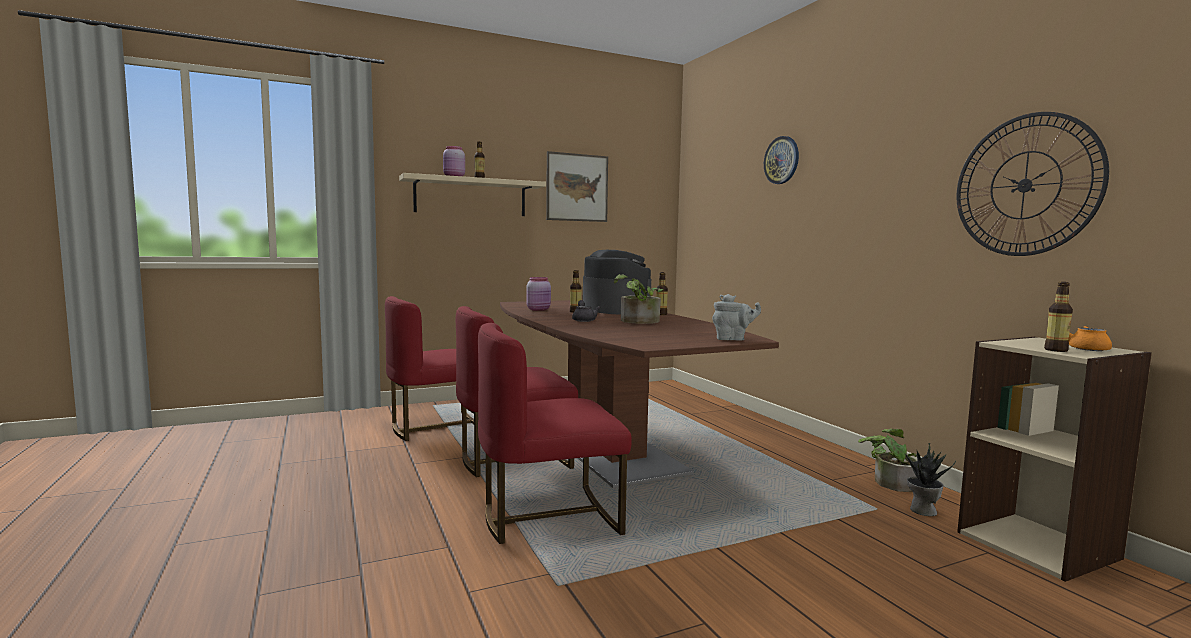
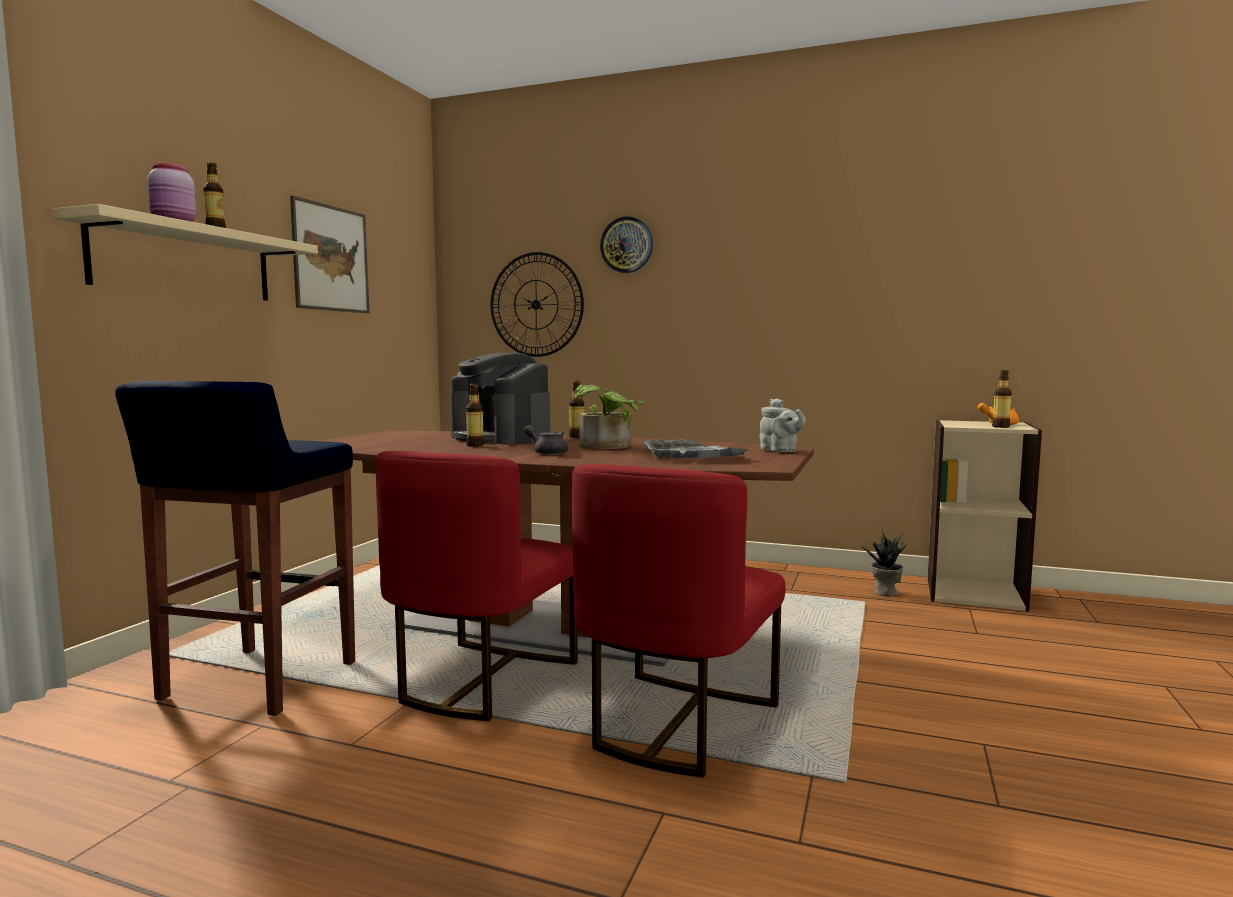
camera: 45 degrees left, 0 degrees up
(438, 427) = (258, 682): red chair -> blue stool
(539, 310) = (415, 448): pink jar -> none
(615, 310) = (501, 438): coffee machine -> coffee machine turned 150 degrees counterclockwise
(655, 332) = (690, 454): none -> grey tray
(733, 339) = (780, 451): grey teapot -> grey teapot turned 105 degrees clockwise
(890, 482) = (825, 578): potted plant -> none
(1025, 185) = (918, 288): wall clock -> wall clock (536, 304)

